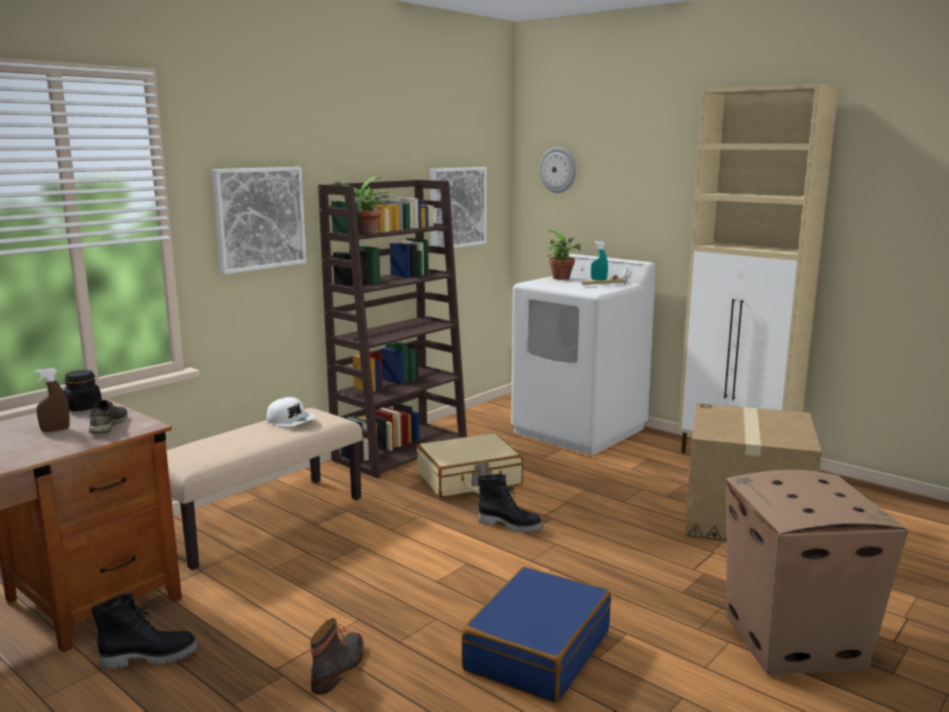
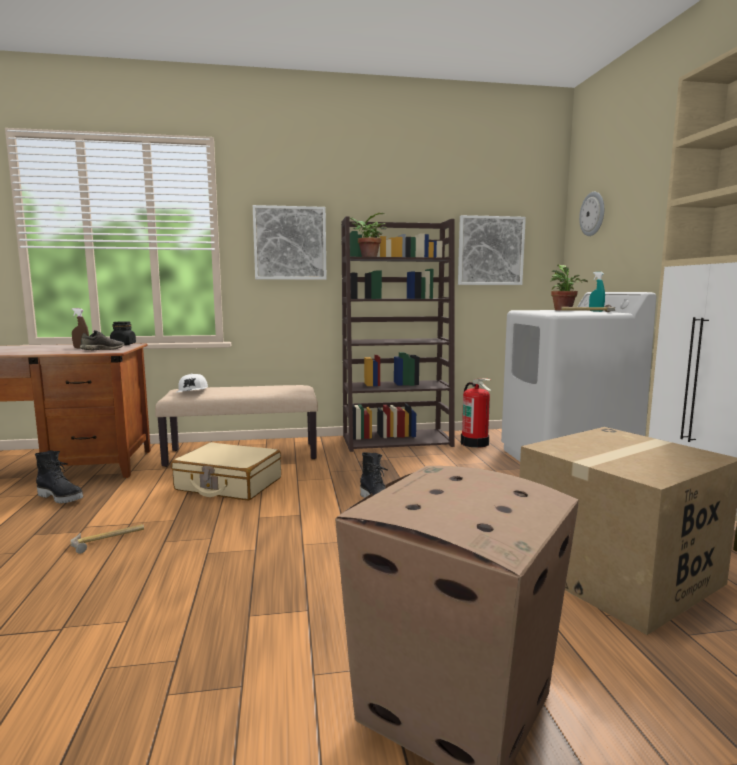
camera: 40 degrees right, 5 degrees down
(291, 421) = (274, 387): white cap -> white cap (193, 391)
(339, 667) = (108, 540): boot -> hammer
(469, 479) = (408, 468): beige suitcase -> beige suitcase (228, 484)
(478, 432) = (475, 443): none -> fire extinguisher
(537, 650) = (222, 587): blue suitcase -> none

